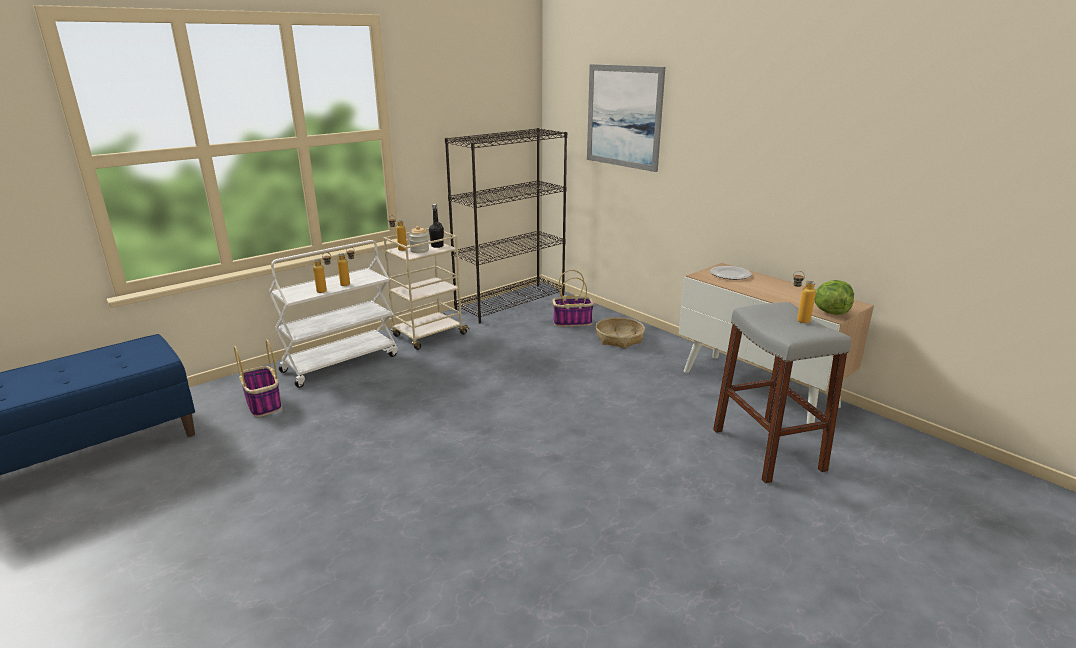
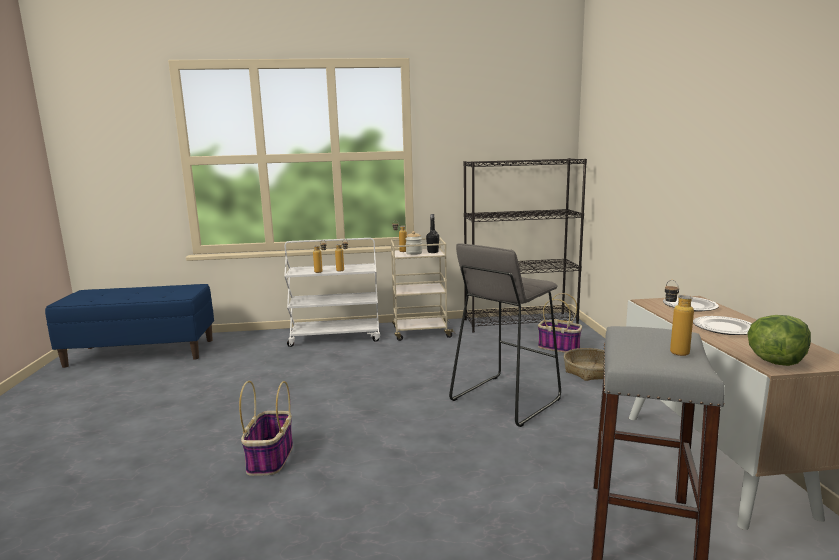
camera: 35 degrees right, 10 degrees down
(264, 404) = (256, 351): basket -> basket (270, 458)
(584, 383) = (505, 399): none -> grey stool
(623, 116) = (629, 137): picture -> none
(774, 291) = (725, 328): none -> plate

